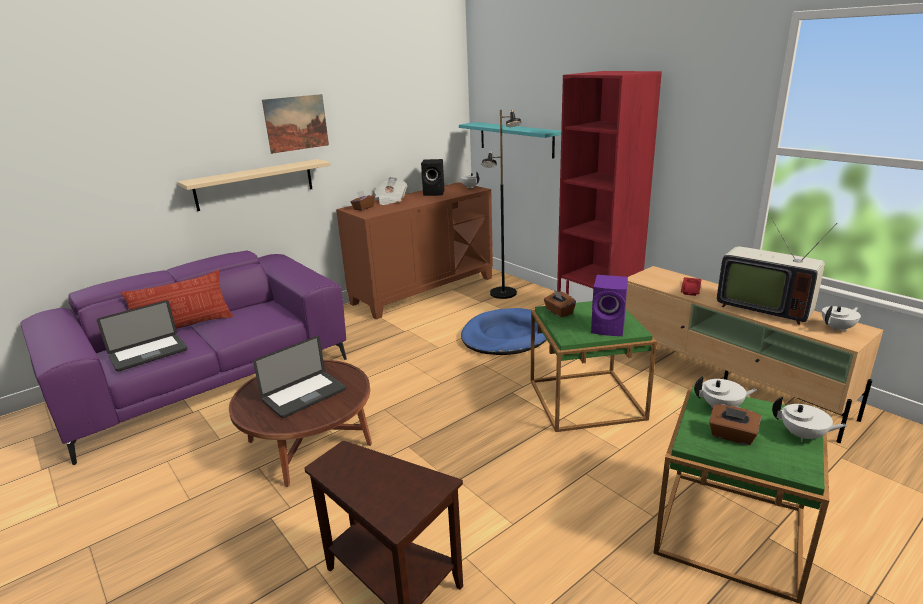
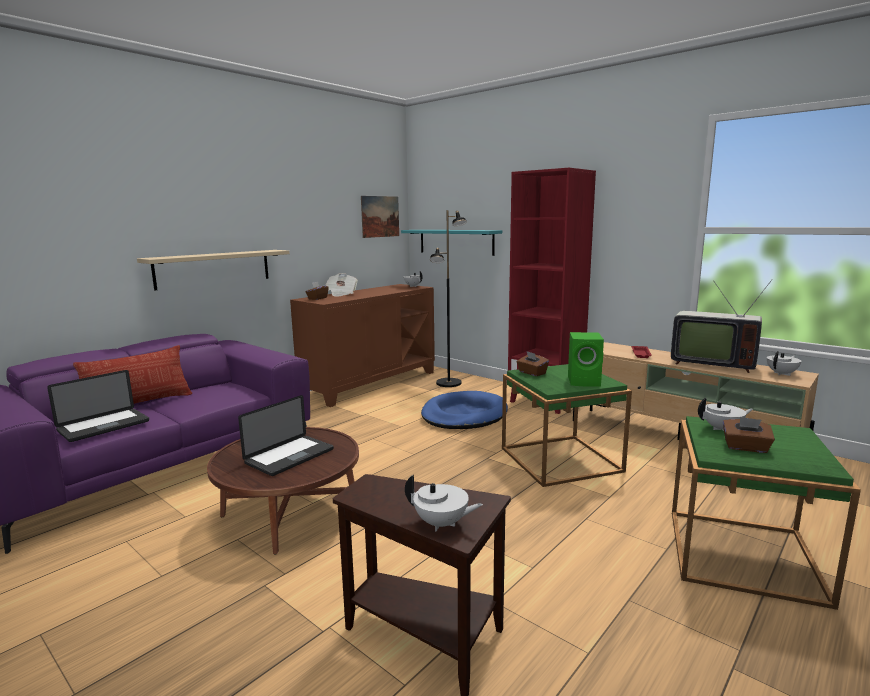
camera: 10 degrees left, 10 degrees down
(296, 123) = (256, 213): picture -> picture (380, 216)
(434, 193) = (381, 289): black speaker -> none
(609, 328) = (585, 381): purple speaker -> green speaker
(803, 436) = (807, 444): white teapot -> white teapot (441, 524)

